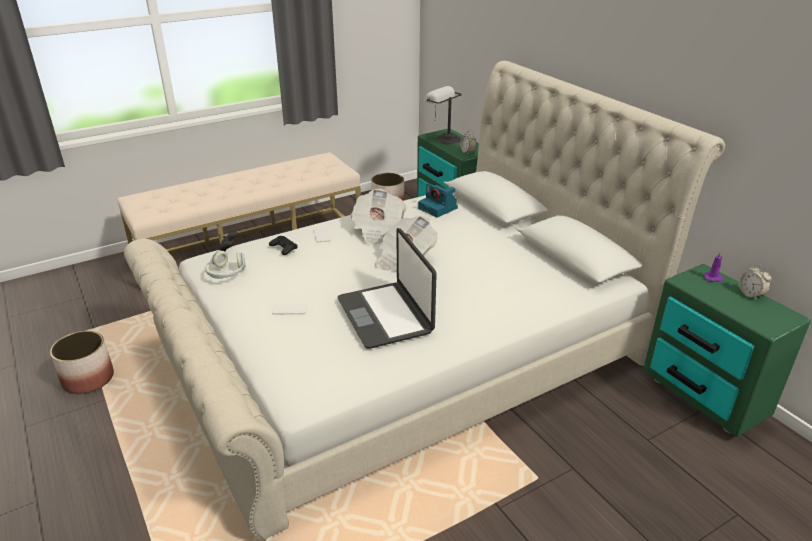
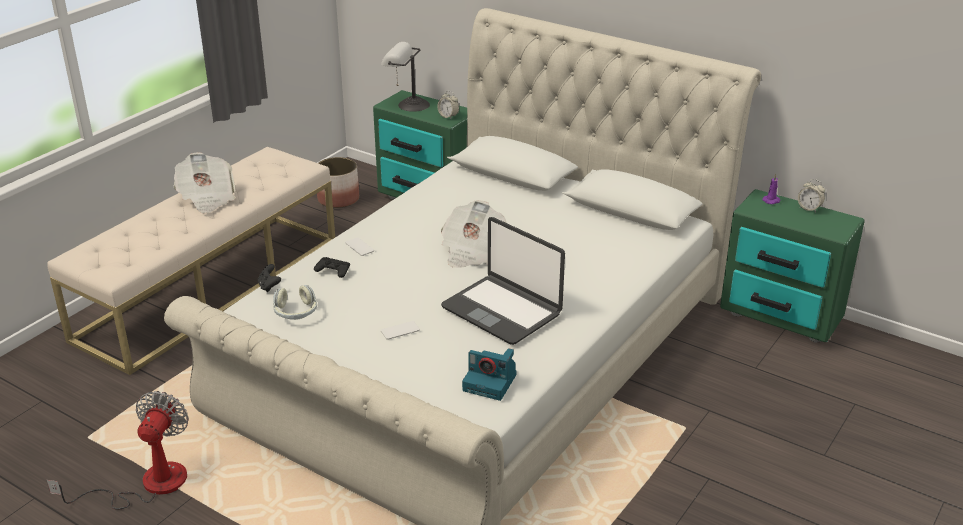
camera: 25 degrees left, 0 degrees up
(88, 379) = (148, 484): planter -> fan
(378, 231) = (418, 228): newspaper -> newspaper (207, 198)
(438, 208) = (459, 189): camera -> camera (491, 382)

